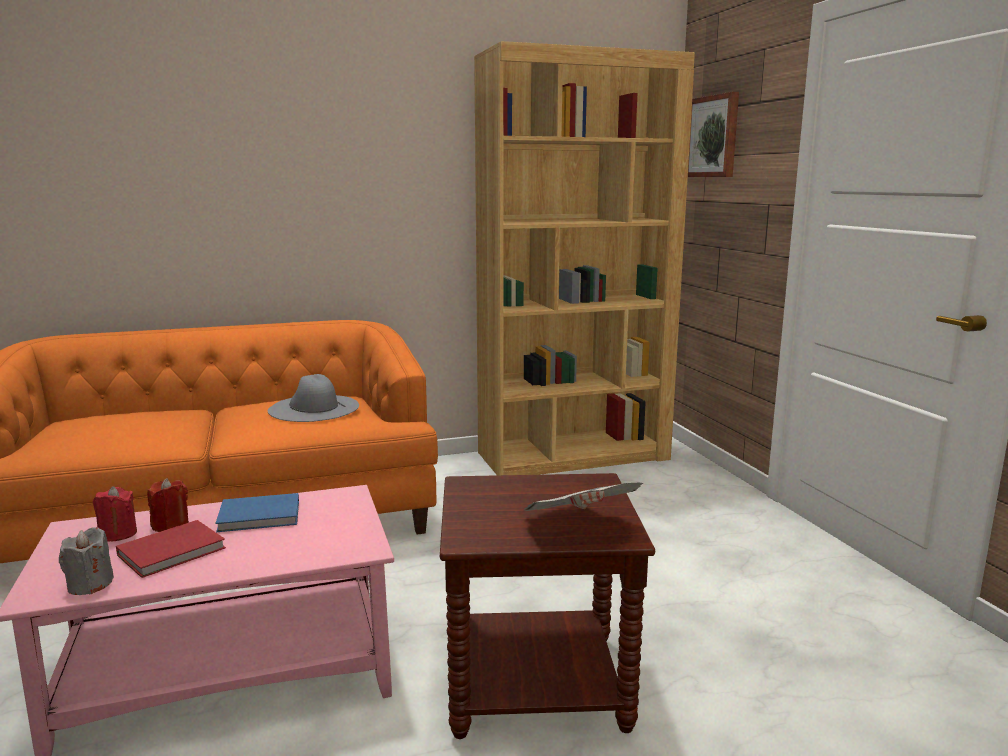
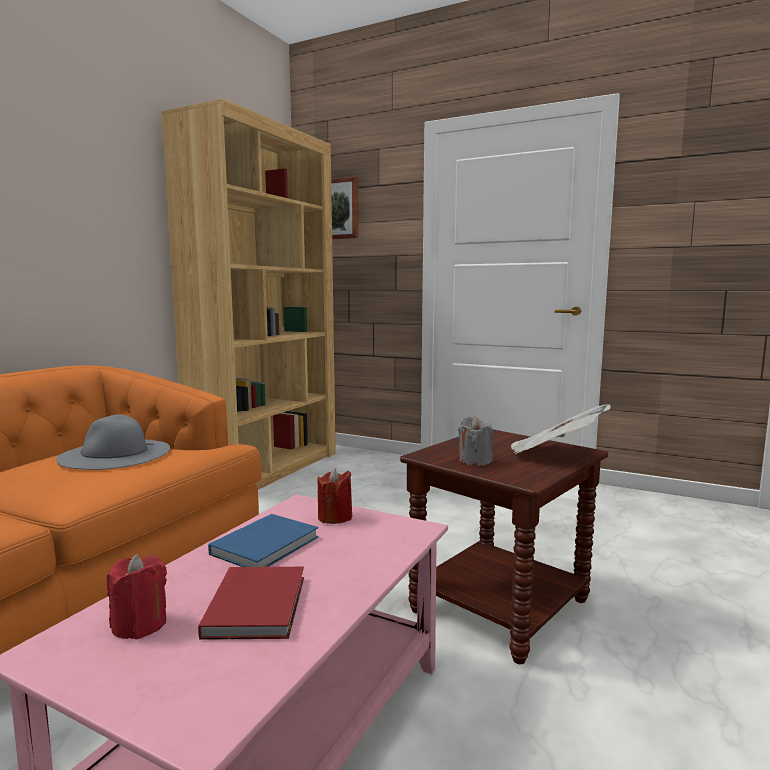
camera: 45 degrees left, 5 degrees down
(90, 585) = (246, 676): grey candle -> grey candle (474, 461)
(170, 525) = (188, 590): red candle -> red candle (335, 517)

